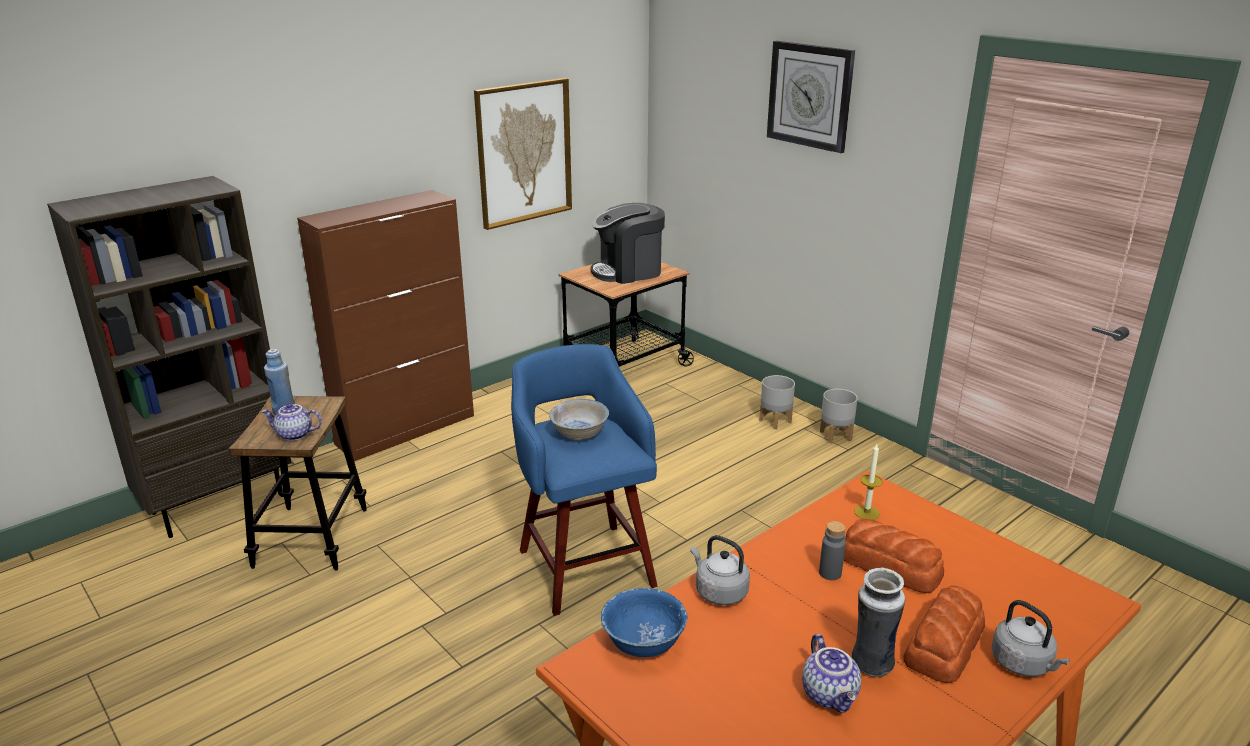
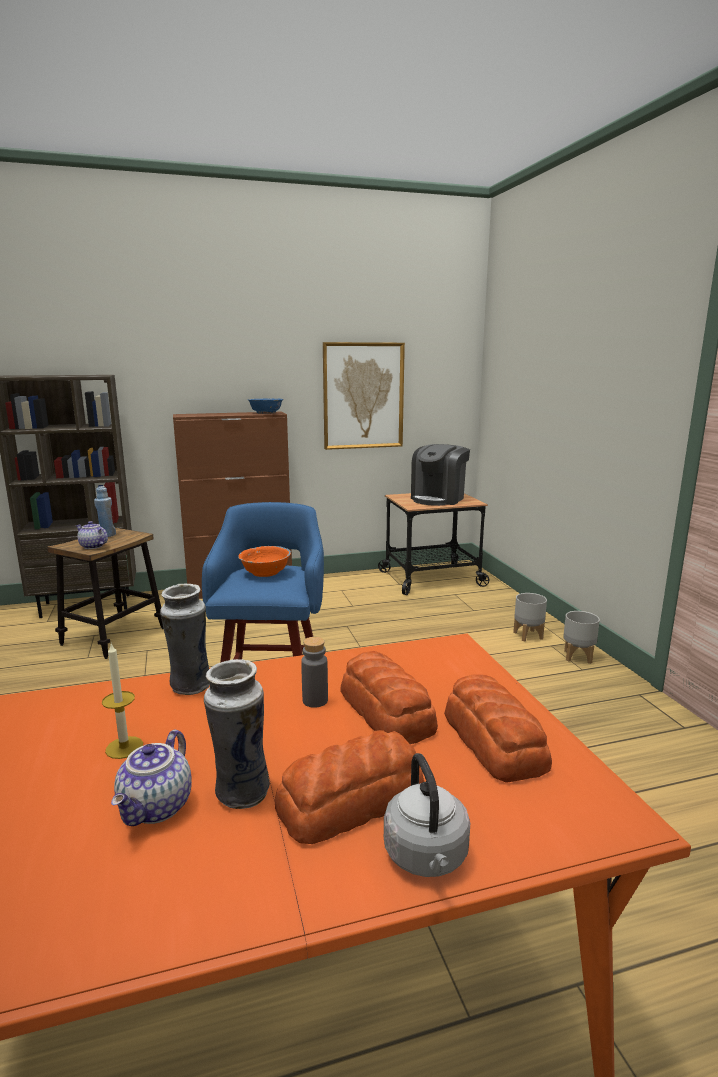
camera: 25 degrees right, 10 degrees down
(579, 433) = (266, 572): white bowl -> orange bowl
(628, 271) = (438, 499): coffee machine -> coffee machine turned 60 degrees counterclockwise
(644, 642) = (69, 706): blue bowl -> blue bowl (266, 413)
(719, 592) = (190, 687): grey kettle -> vase
(810, 95) = (581, 341): wall clock -> none
(866, 512) = (421, 663): candle -> candle (124, 747)
(981, 567) = (493, 740): none -> bread

